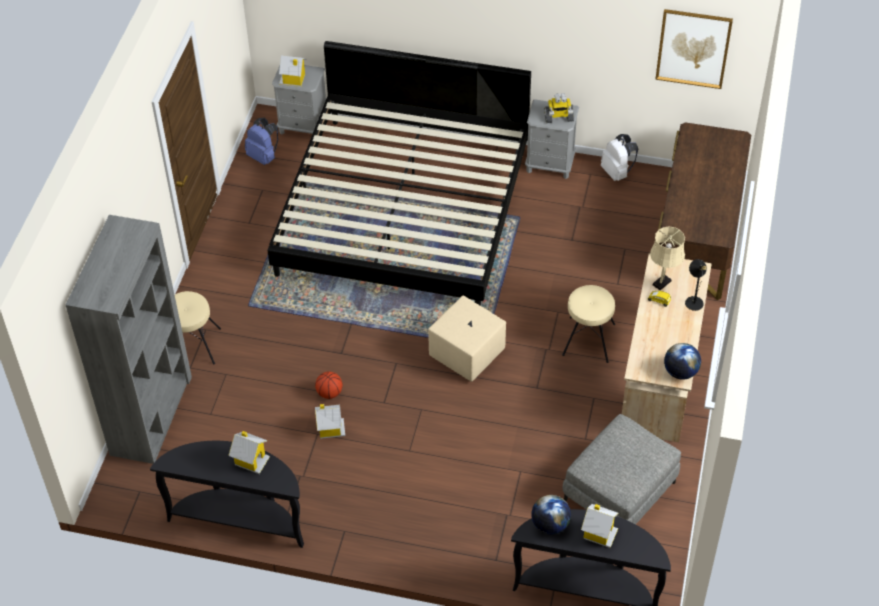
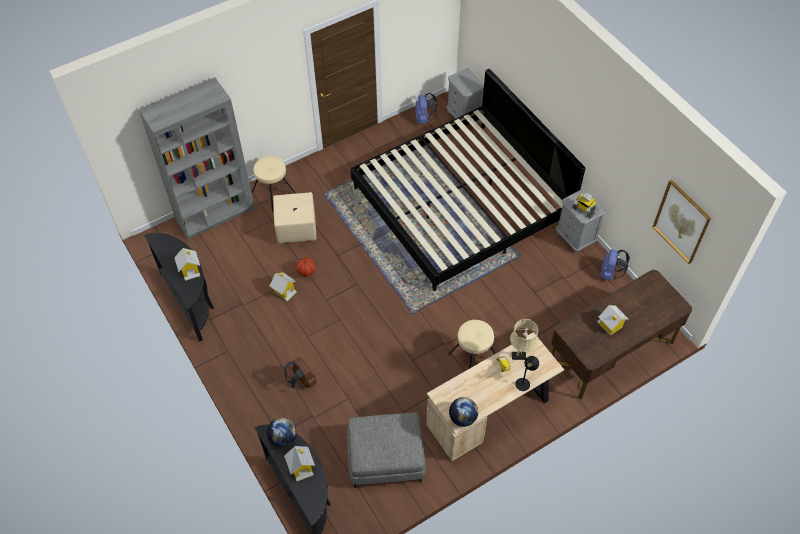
camera: 45 degrees right, 5 degrees up
(293, 79) = (461, 82): toy house -> toy house (610, 325)
(457, 494) = (302, 381): none -> brown backpack
(466, 354) = (398, 309): beige ottoman -> beige ottoman (296, 228)
(617, 172) = (610, 273): white backpack -> blue backpack

